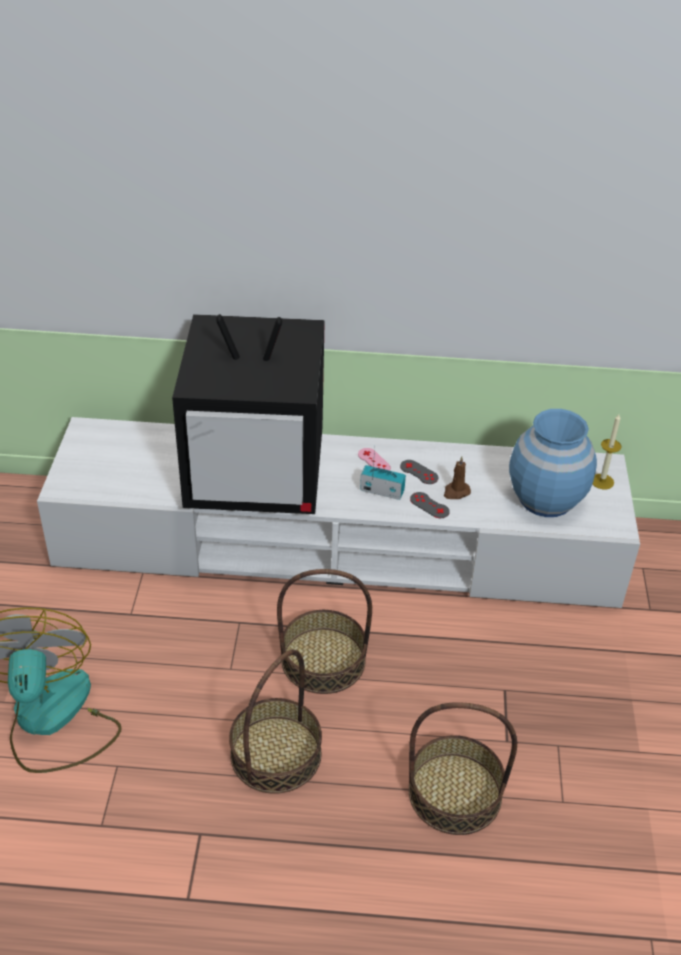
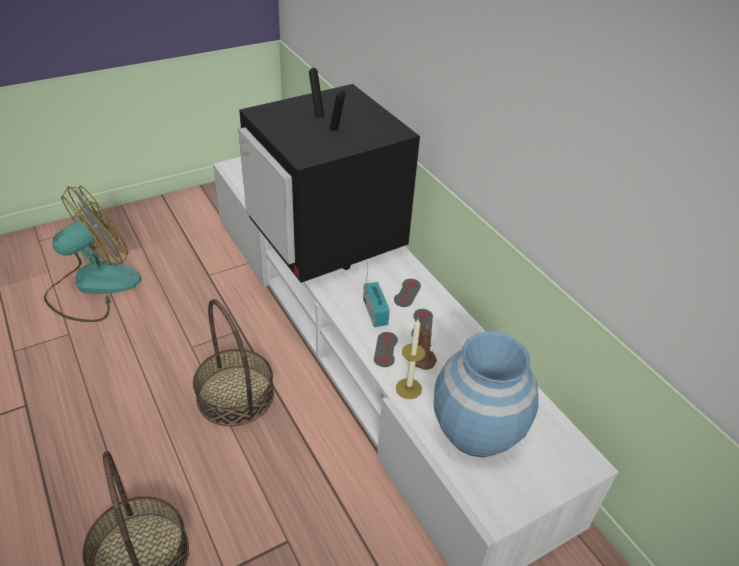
camera: 55 degrees right, 0 degrees up
(275, 754) = (122, 411): basket -> none
(374, 461) = (407, 293): pink game controller -> grey game controller
(602, 481) = (552, 468): candle -> candle (408, 388)

